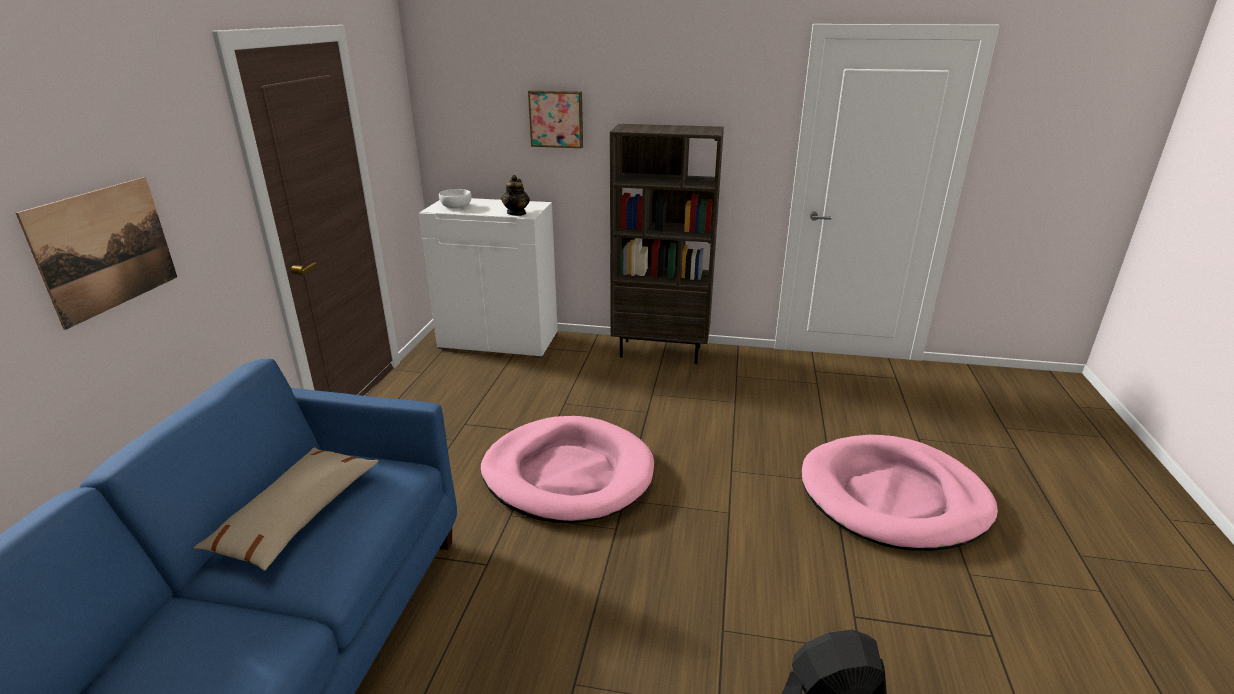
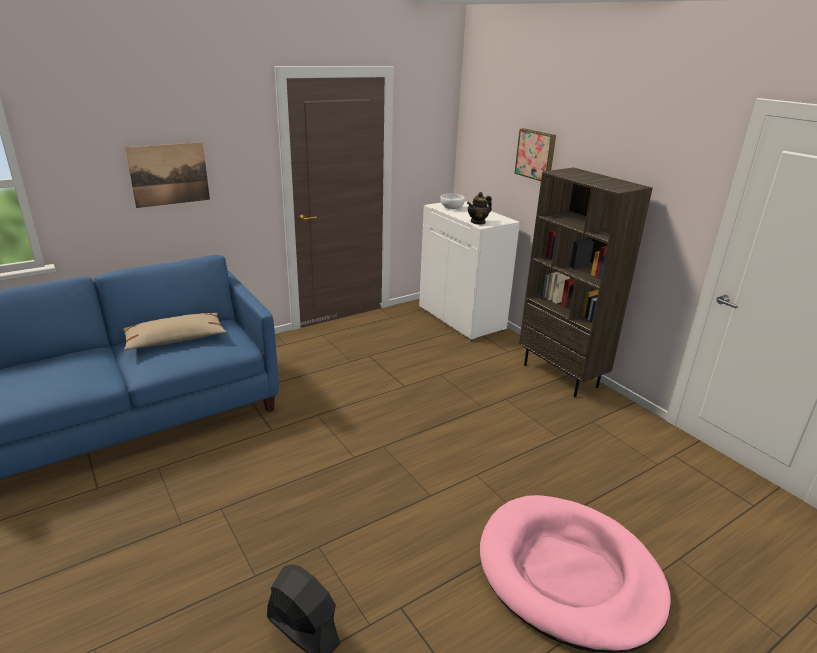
camera: 45 degrees right, 0 degrees up
(568, 474) = (377, 413): pink dog bed -> none

